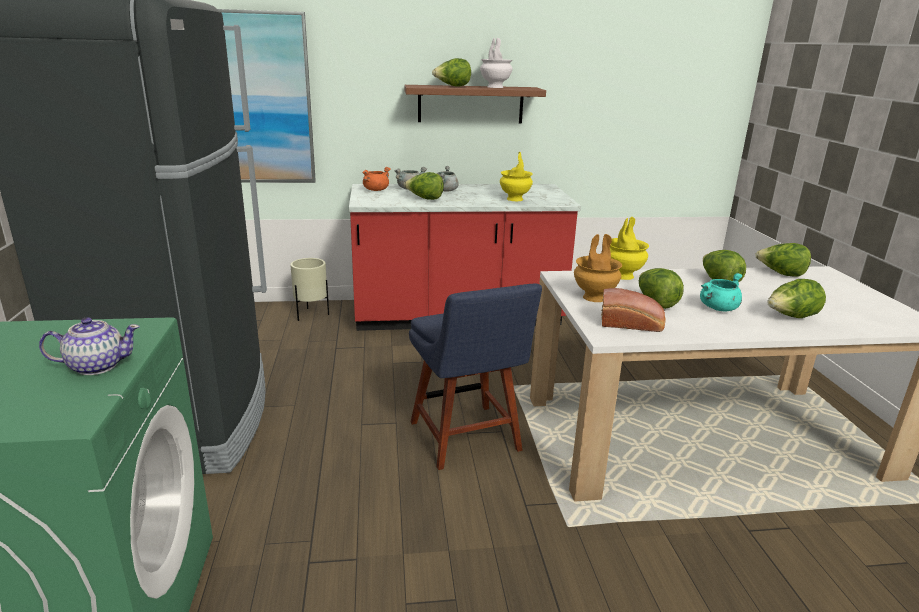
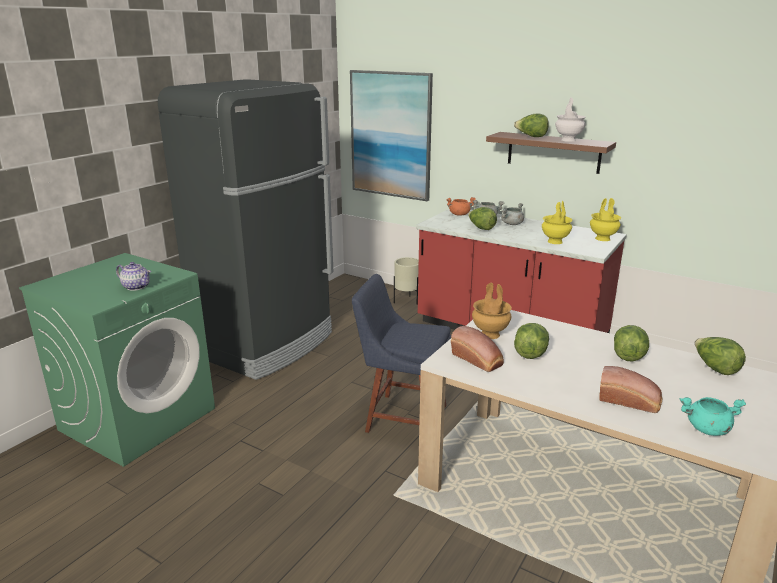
camera: 40 degrees right, 0 degrees up
(467, 439) = (402, 417): blue chair -> blue chair turned 90 degrees clockwise
(623, 275) = (549, 326): yellow vase -> yellow vase (603, 238)
(718, 308) = (576, 373): turquoise cooking pot -> turquoise cooking pot (707, 429)
(791, 317) = (630, 401): lettuce -> bread

